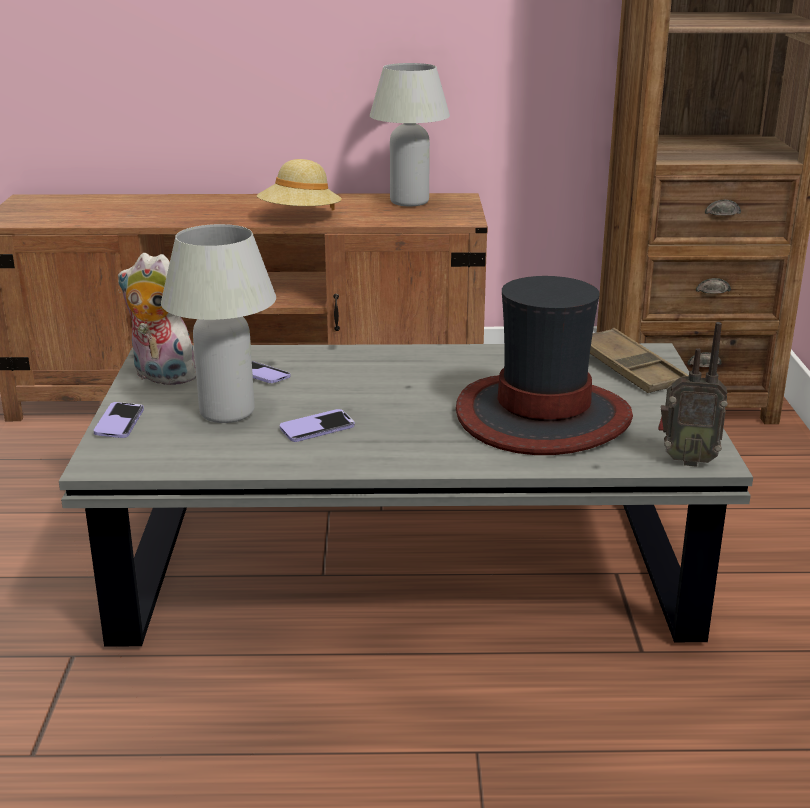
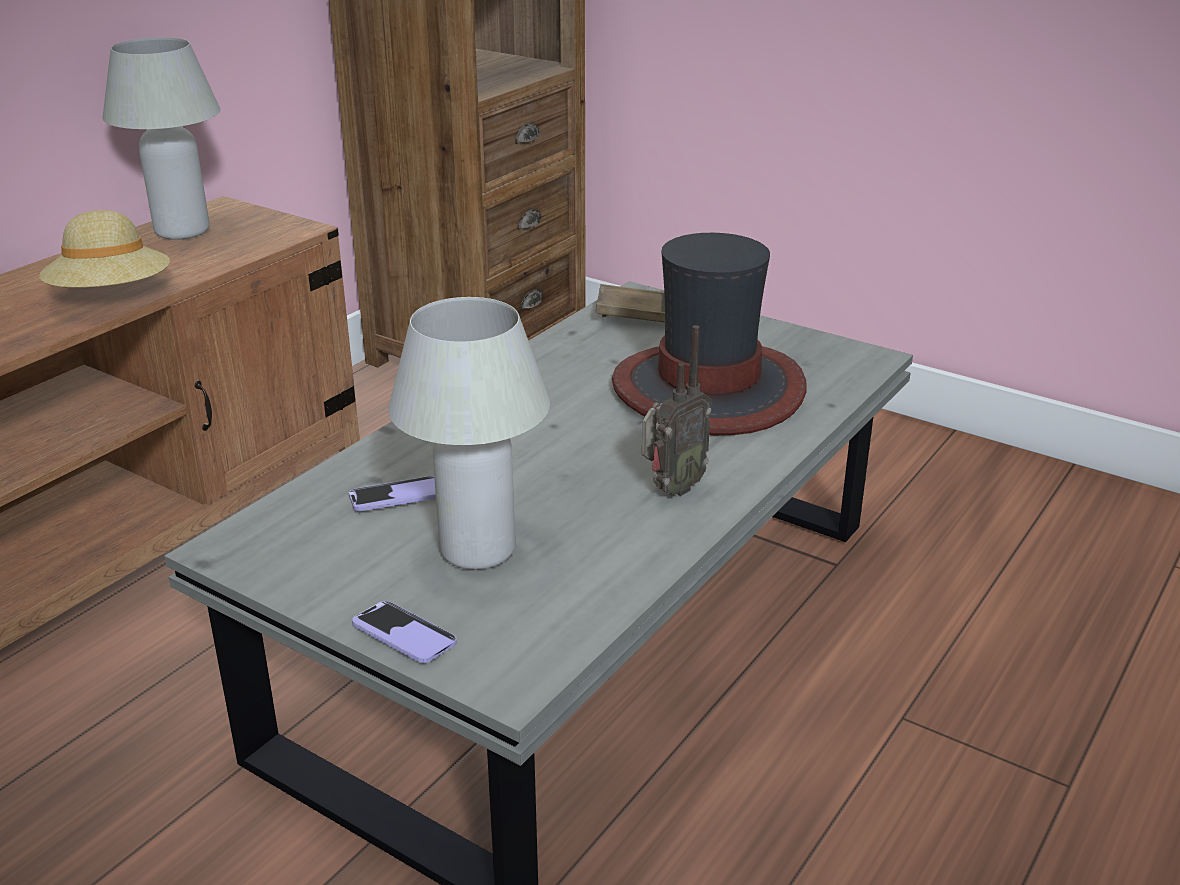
camera: 55 degrees left, 5 degrees up
(160, 377) = (305, 564): plush toy -> none
(317, 428) = (590, 508): phone -> none
(686, 460) = (859, 366): radio -> radio (671, 489)

